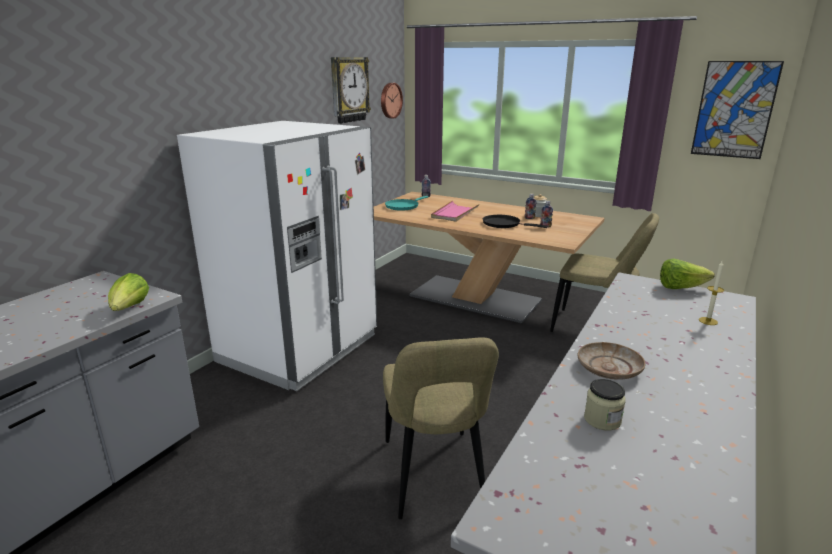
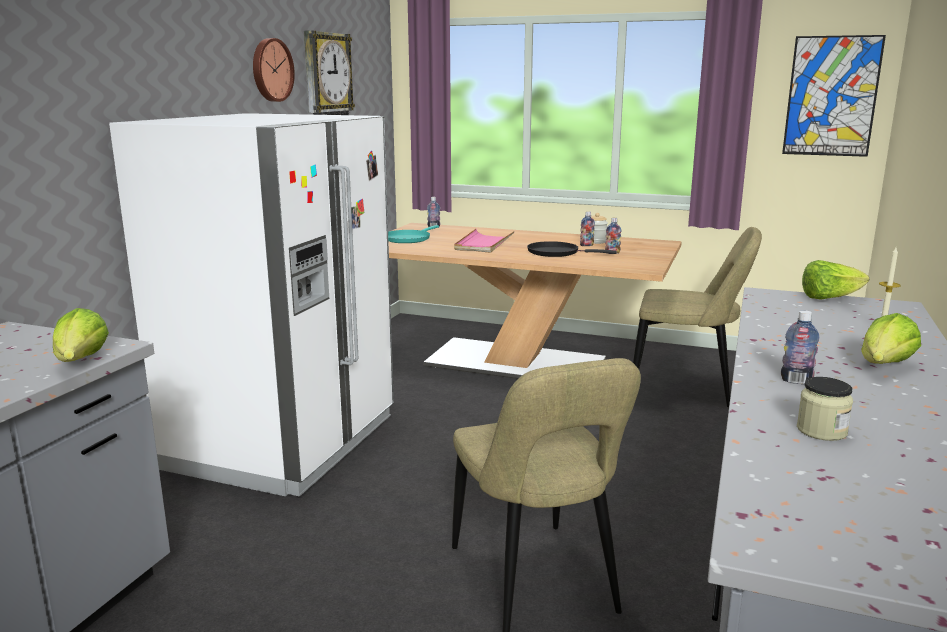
camera: 10 degrees left, 5 degrees down
(390, 100) = (376, 97): wall clock -> wall clock (271, 70)
(609, 368) = (796, 381): beige plate -> bottle
(688, 360) = (884, 366): none -> lettuce

